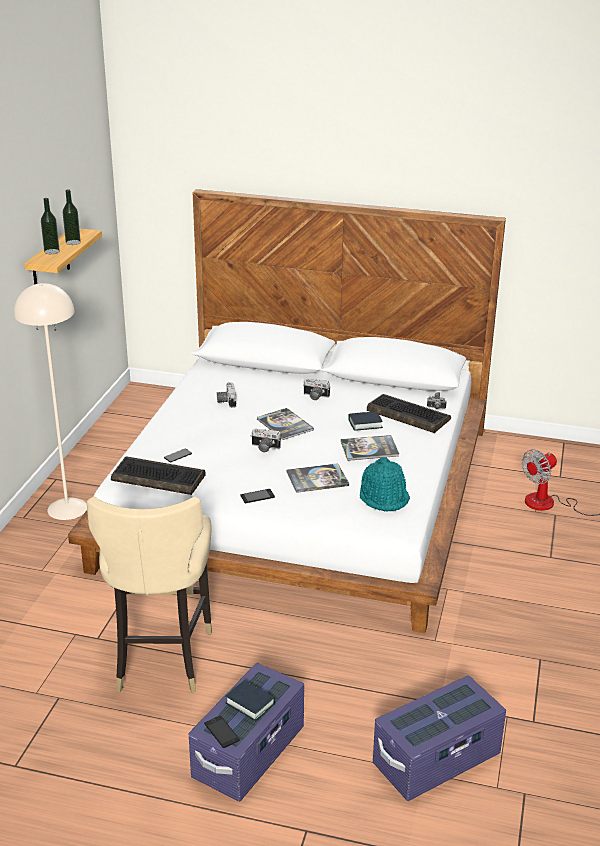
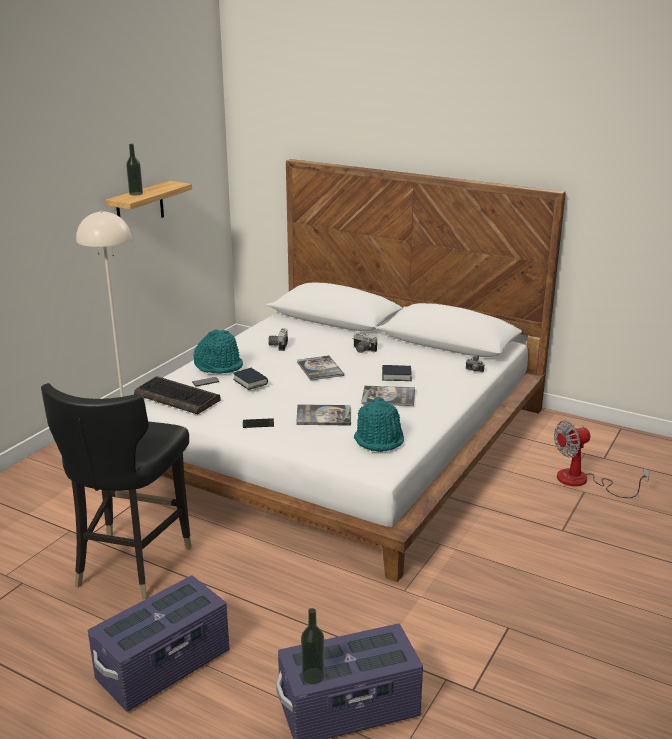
camera: 15 degrees right, 5 degrees down
(73, 242) = (159, 189): bottle -> bottle (313, 676)
(160, 658) = (131, 563): beige chair -> black chair
(180, 434) = (219, 366): none -> turquoise hat
(221, 732) = (119, 634): phone -> none
(250, 703) = (162, 612): book -> book (250, 382)
(264, 448) = (289, 385): camera -> none
(407, 415) = (442, 373): keyboard -> none

